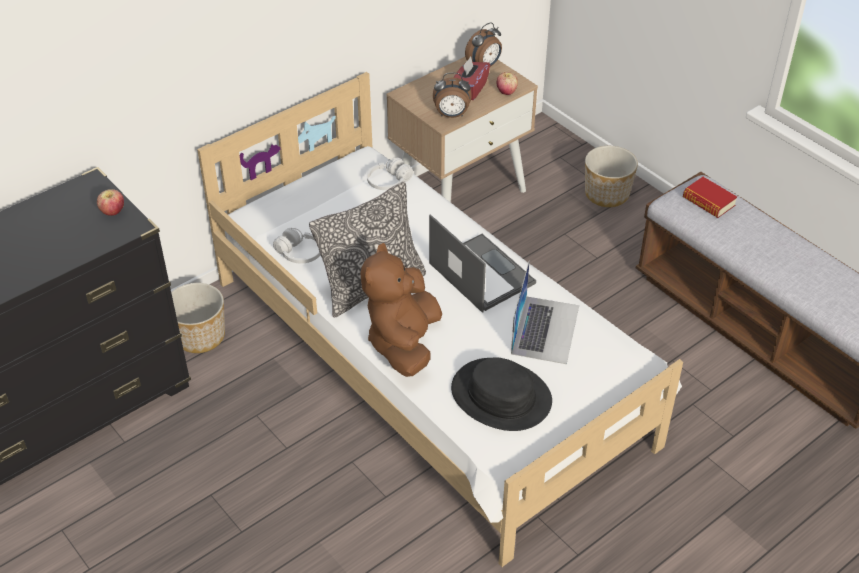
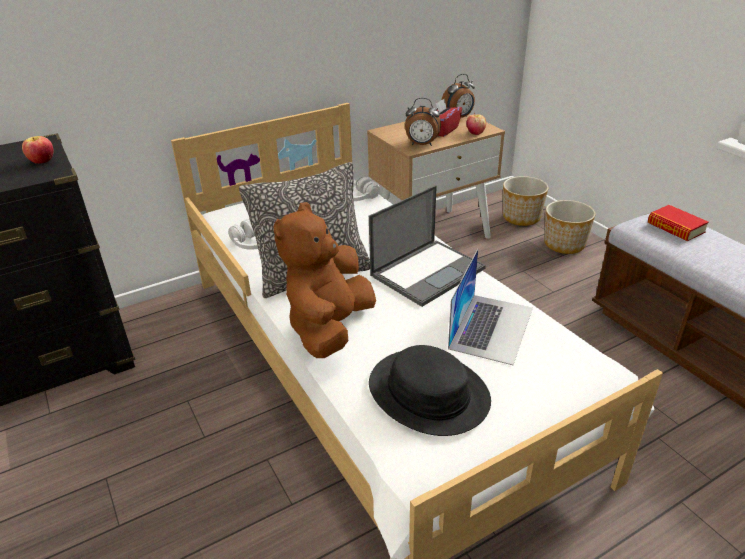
camera: 10 degrees right, 10 degrees down
(201, 336) = (167, 325): planter -> planter (522, 217)
(480, 273) = (428, 271): laptop -> laptop turned 75 degrees clockwise

